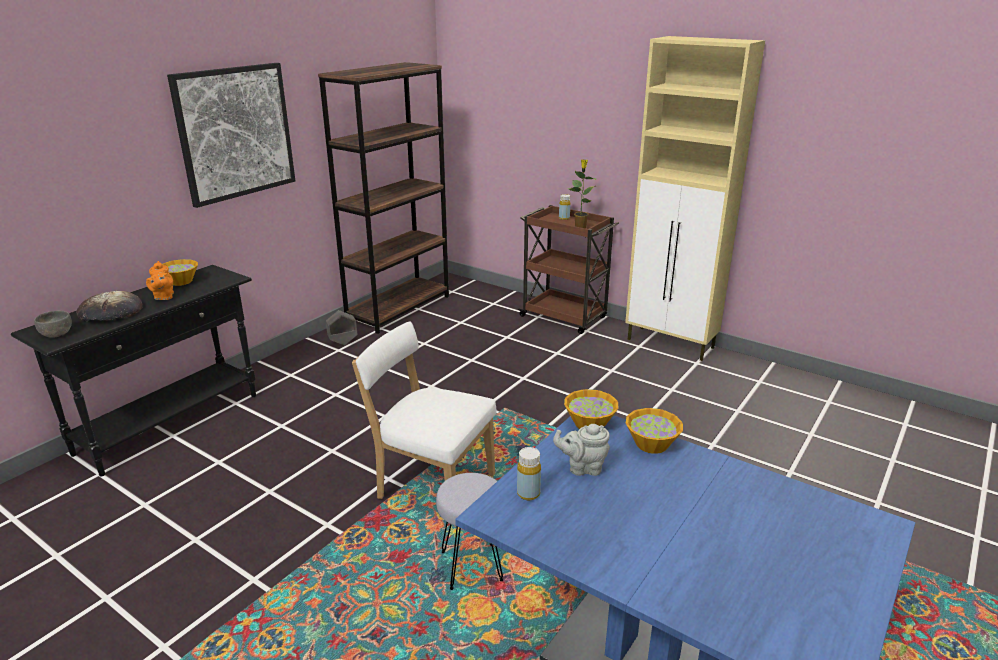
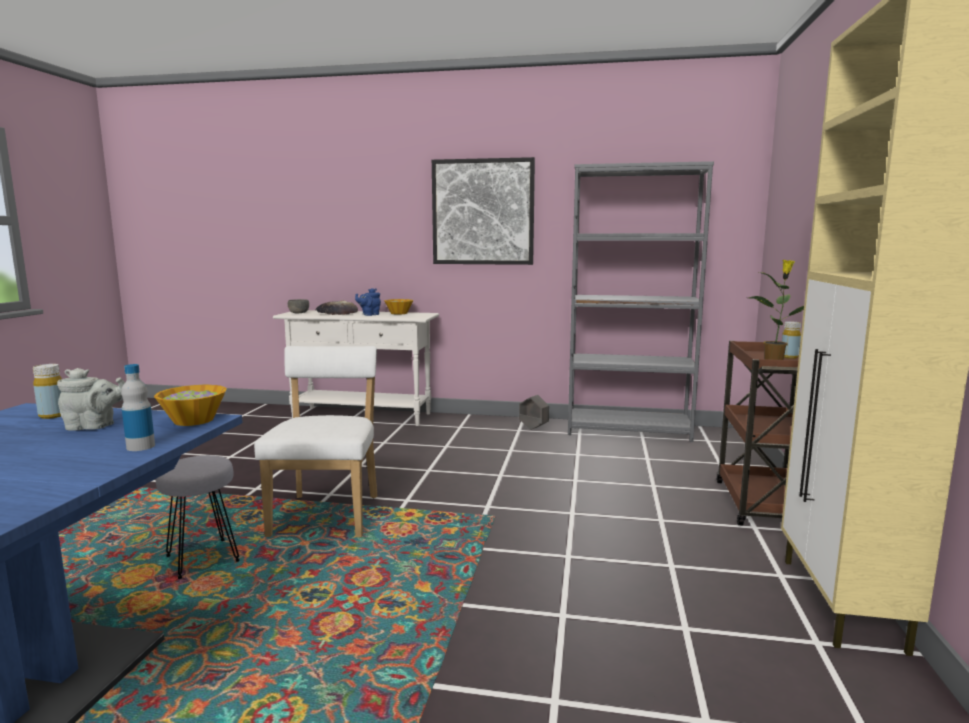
camera: 65 degrees right, 15 degrees down
(163, 297) = (369, 314): orange teapot -> blue teapot
(170, 423) = (362, 416): black console table -> white console table
(399, 308) = (628, 430): brown bookcase -> grey bookcase
(582, 468) = (94, 426): grey teapot -> grey teapot turned 105 degrees clockwise
(651, 444) = (140, 446): bowl -> bottle

